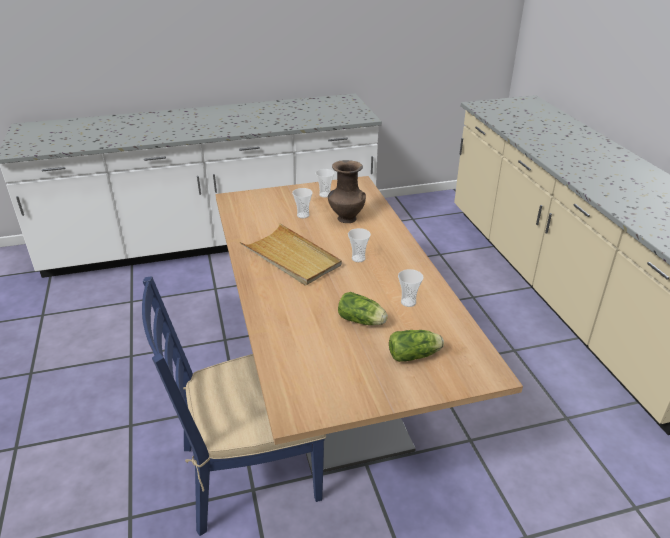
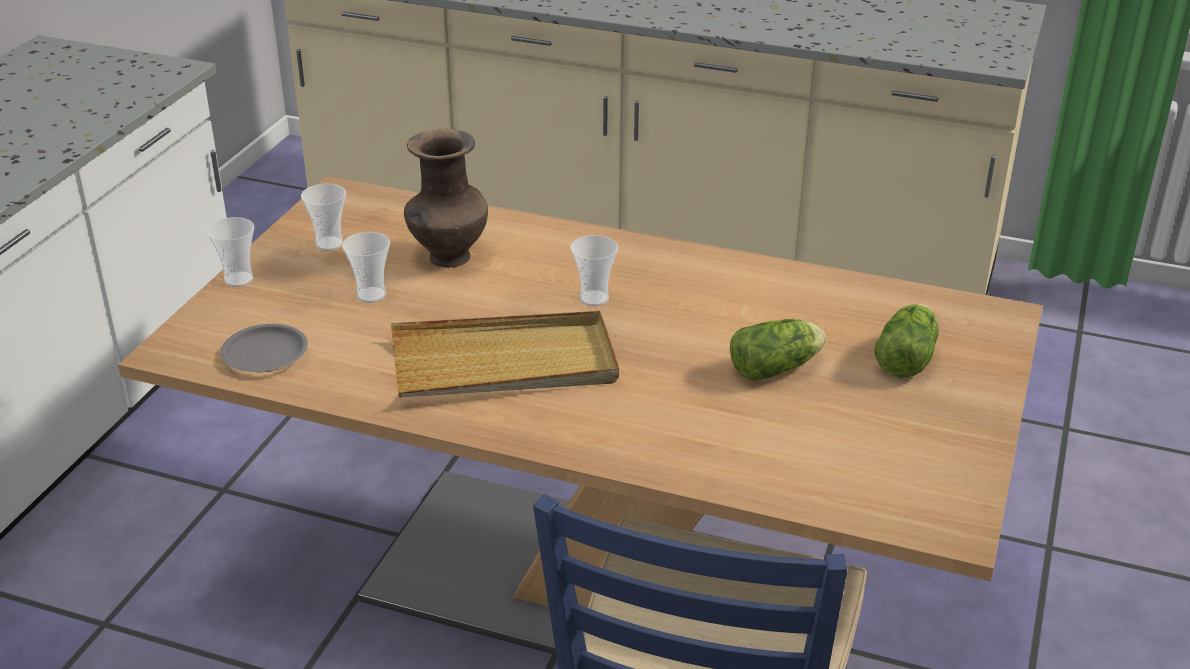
camera: 55 degrees left, 0 degrees up
(246, 213) = (266, 354): none -> grey plate
(408, 302) = (771, 306): cup -> cup (238, 279)

